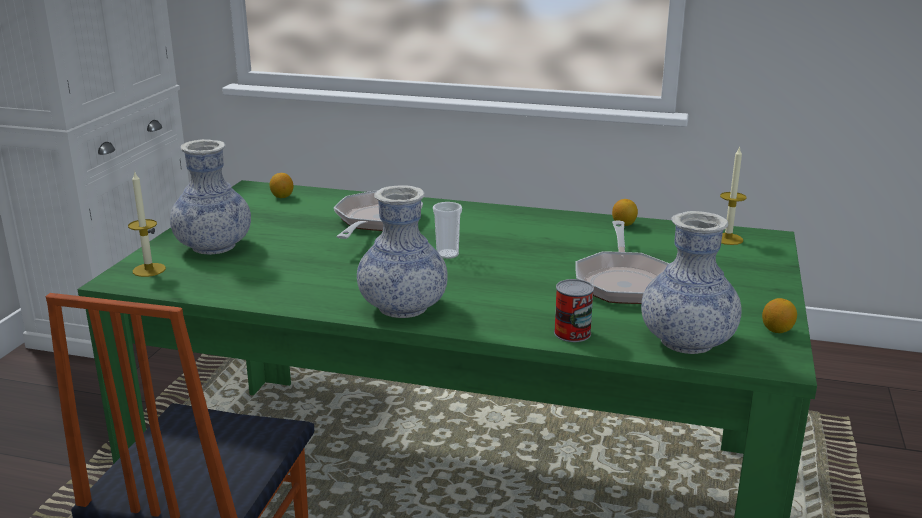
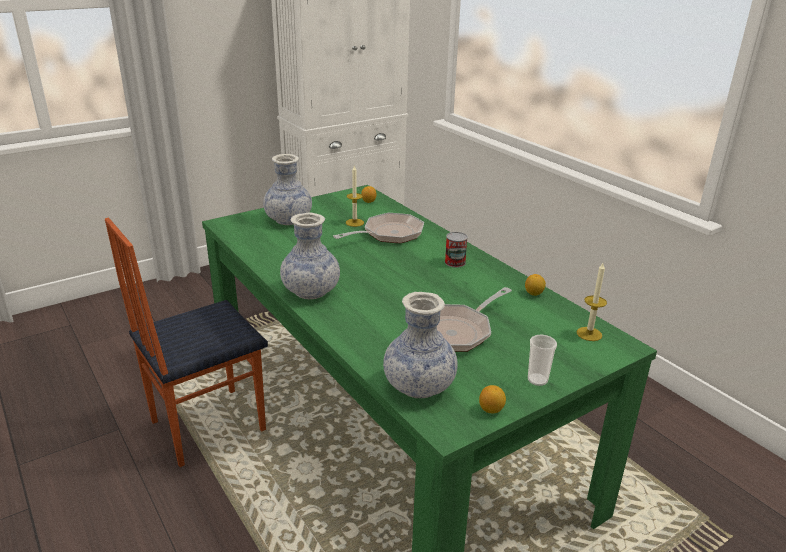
camera: 40 degrees right, 5 degrees up
(149, 270) = (242, 222): candle -> candle (354, 222)
(447, 254) = (389, 270): cup -> cup (537, 380)
(572, 333) = (365, 347): can -> can (455, 262)

